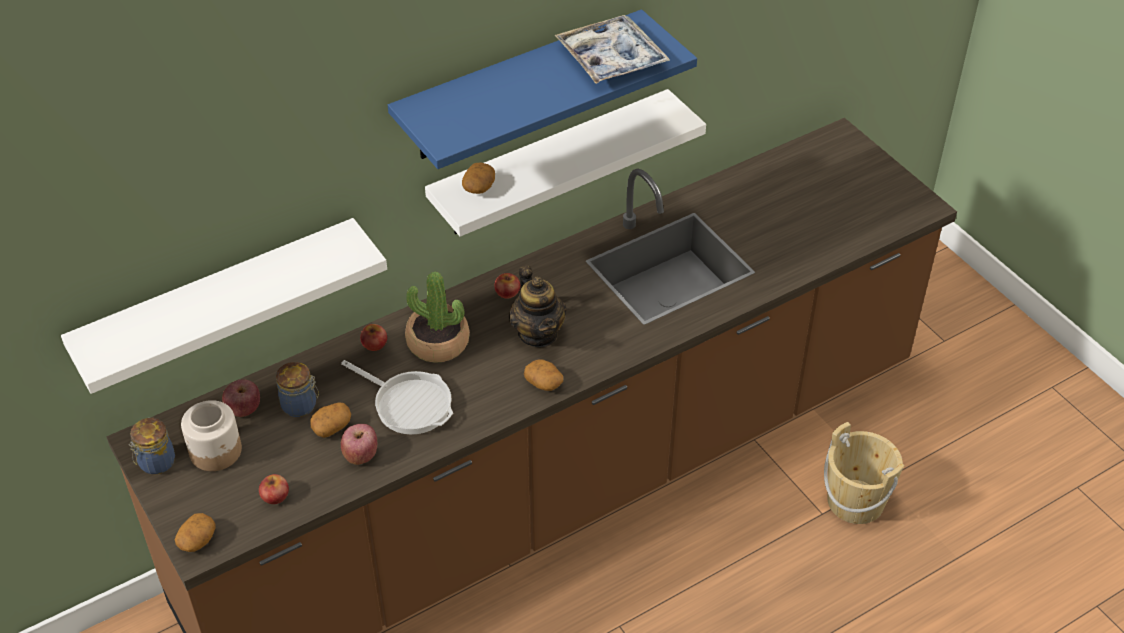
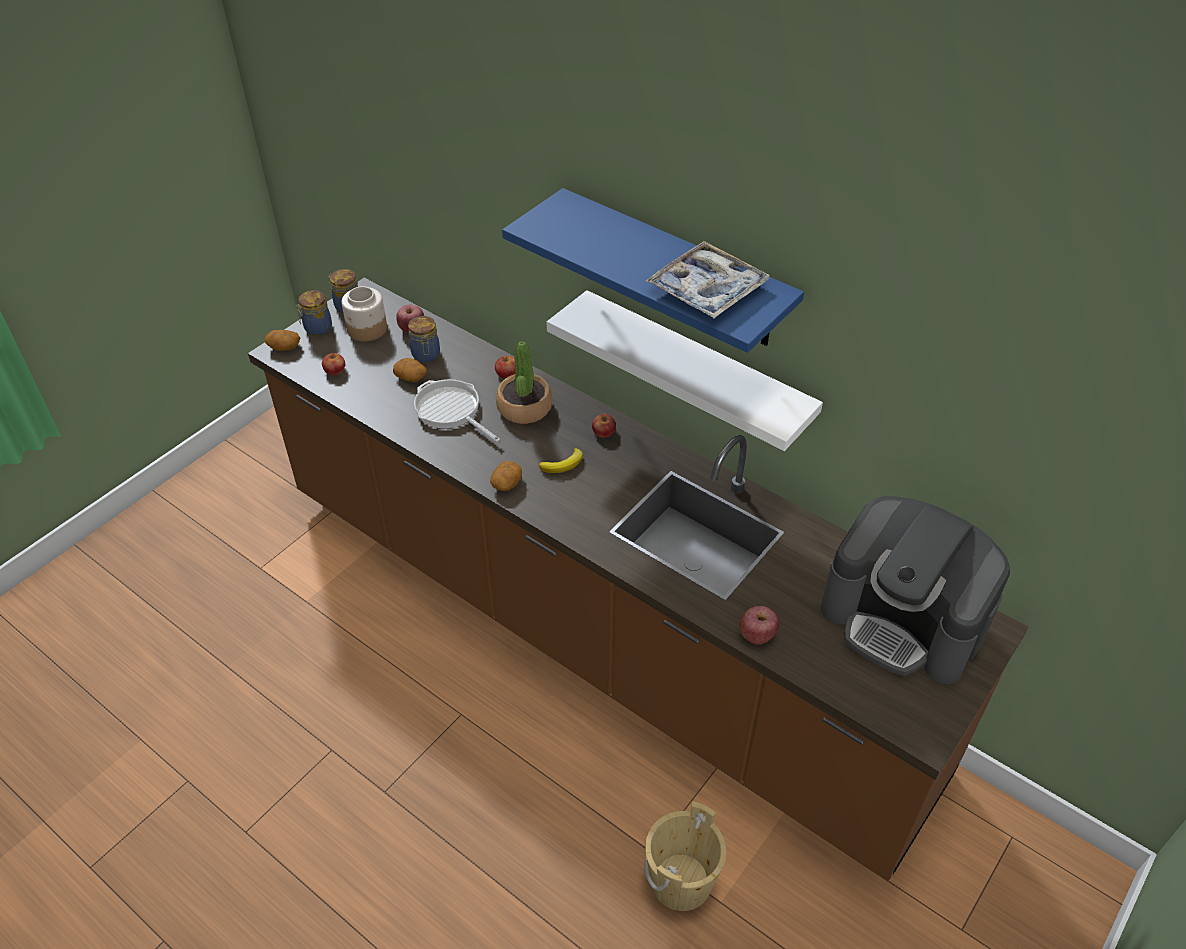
camera: 70 degrees right, 0 degrees up
(181, 501) = (317, 328): none -> jar
(219, 302) = (439, 248): white shelf -> none
(360, 455) = (388, 401): apple -> apple (756, 635)
(409, 403) = (450, 410): frying pan -> frying pan turned 120 degrees clockwise
(479, 187) = (601, 319): potato -> none
(538, 333) = (563, 464): teapot -> banana
(815, 178) = (903, 620): none -> coffee machine

